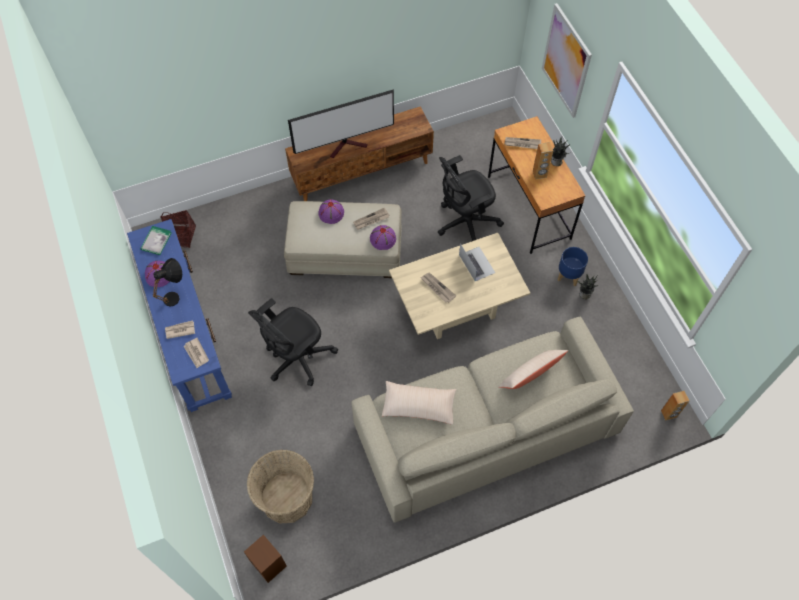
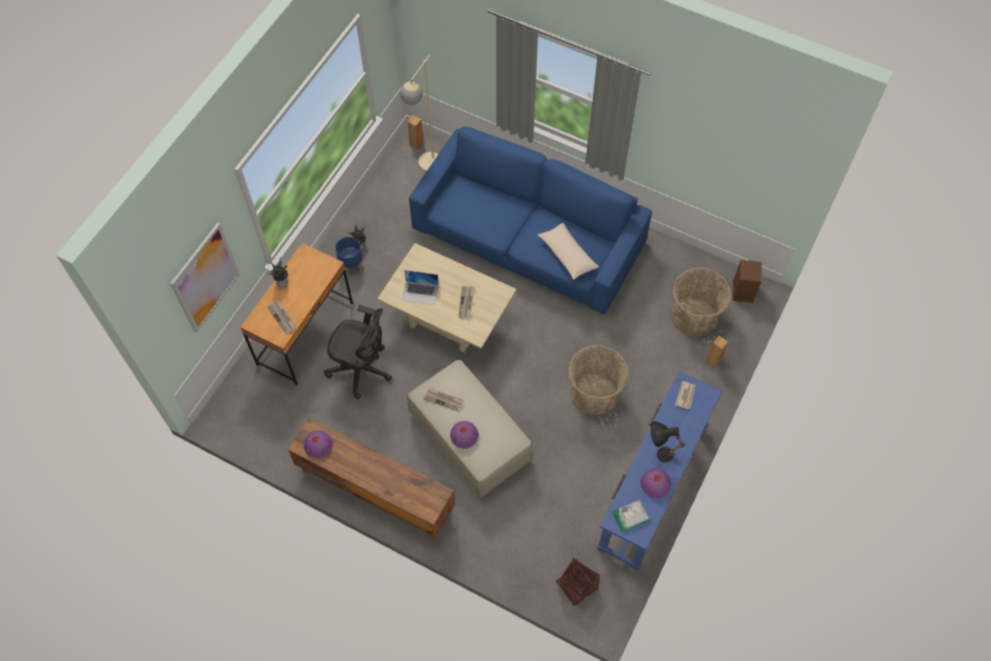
camera: 130 degrees left, 0 degrees up
(180, 330) = (681, 424): newspaper -> none
(297, 359) = (594, 393): black office chair -> basket
(347, 145) = (385, 473): television -> none
(383, 239) = (454, 377): purple hat -> purple hat (318, 445)
(476, 263) = (420, 292): laptop -> laptop turned 105 degrees counterclockwise
(485, 427) = (527, 237): beige sofa -> blue sofa
(530, 375) = (480, 206): beige pillow -> none
(539, 174) = (306, 285): brown speaker -> brown speaker (713, 361)
(631, 401) = (426, 169): none -> beige floor lamp

